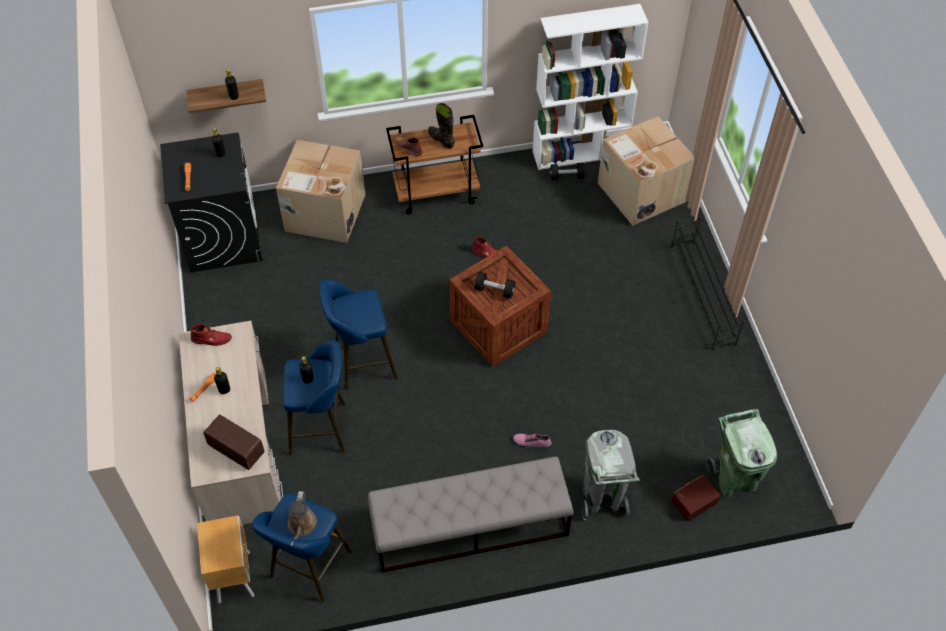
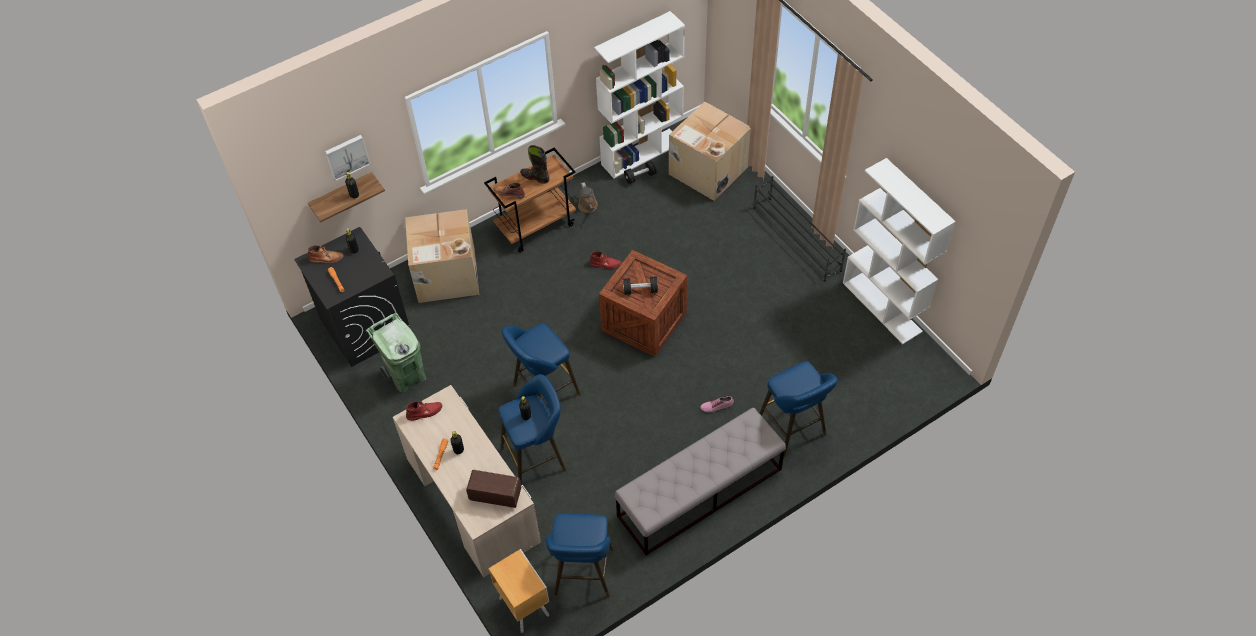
camera: 20 degrees left, 0 degrees up
(190, 153) = (326, 258): none -> brown boot
(235, 53) = (346, 156): none -> picture
(301, 525) = (583, 535): brown watering can -> brown watering can (588, 206)
(602, 498) = (793, 430): grey trash can -> blue stool
(693, 501) = (865, 406): brown storage box -> none
(734, 479) = (888, 378): green trash can -> green trash can (406, 376)
(764, 399) = (882, 307): none -> white bookcase

